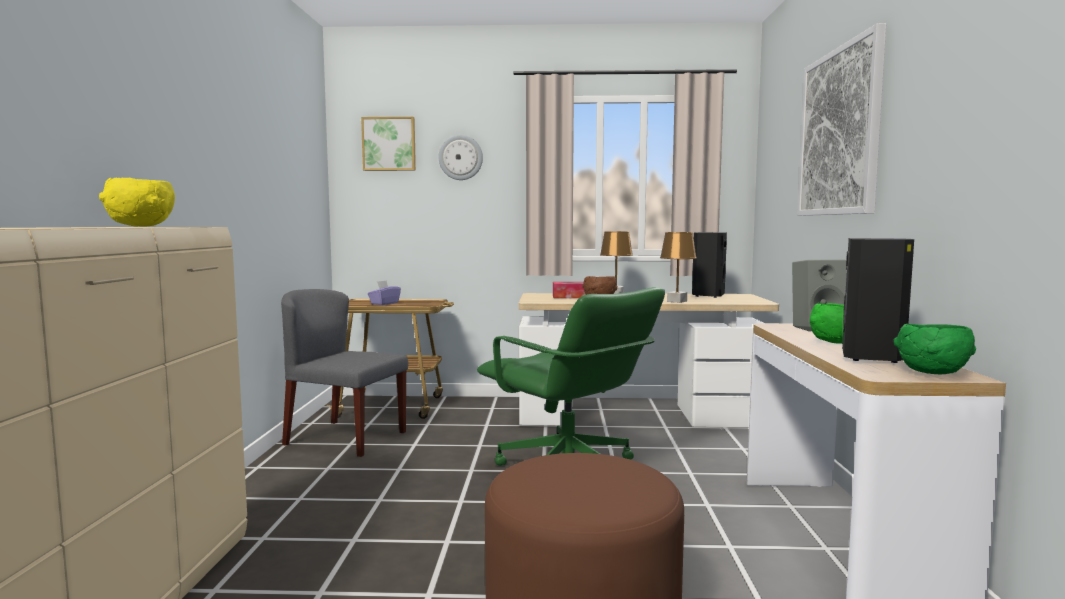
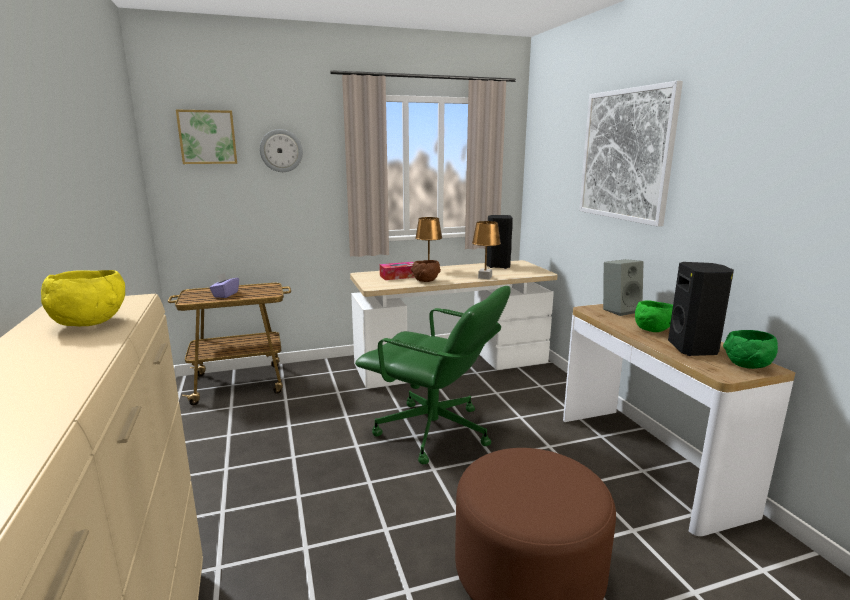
camera: 20 degrees left, 10 degrees up
(345, 438) = (219, 429): grey chair -> none

